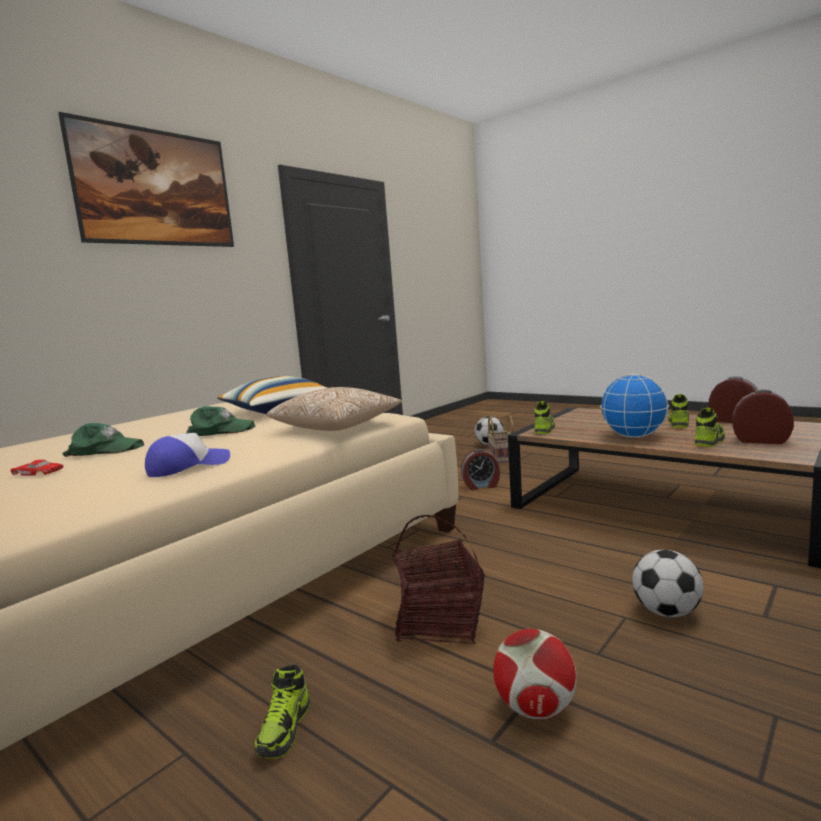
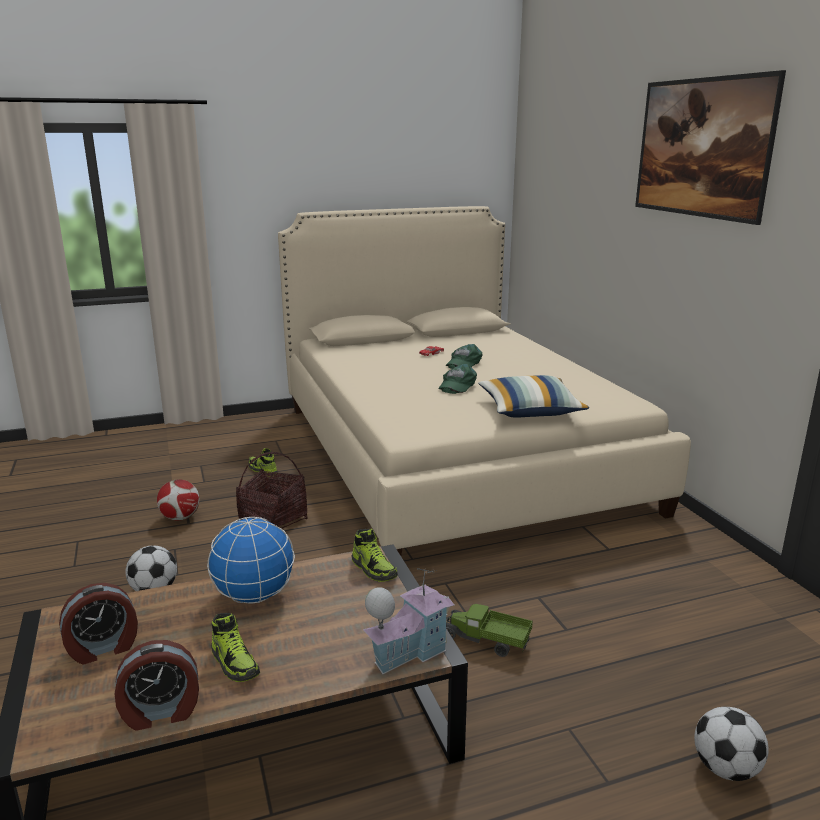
camera: 120 degrees right, 10 degrees up
(188, 467) = (372, 375): cap -> none
(337, 427) = (399, 413): pillow -> none
(481, 486) = (486, 641): alarm clock -> toy truck
(501, 457) = (612, 730): basket -> none
(588, 411) = (408, 652): none -> toy house
(709, 441) = (162, 620): shoe -> none

